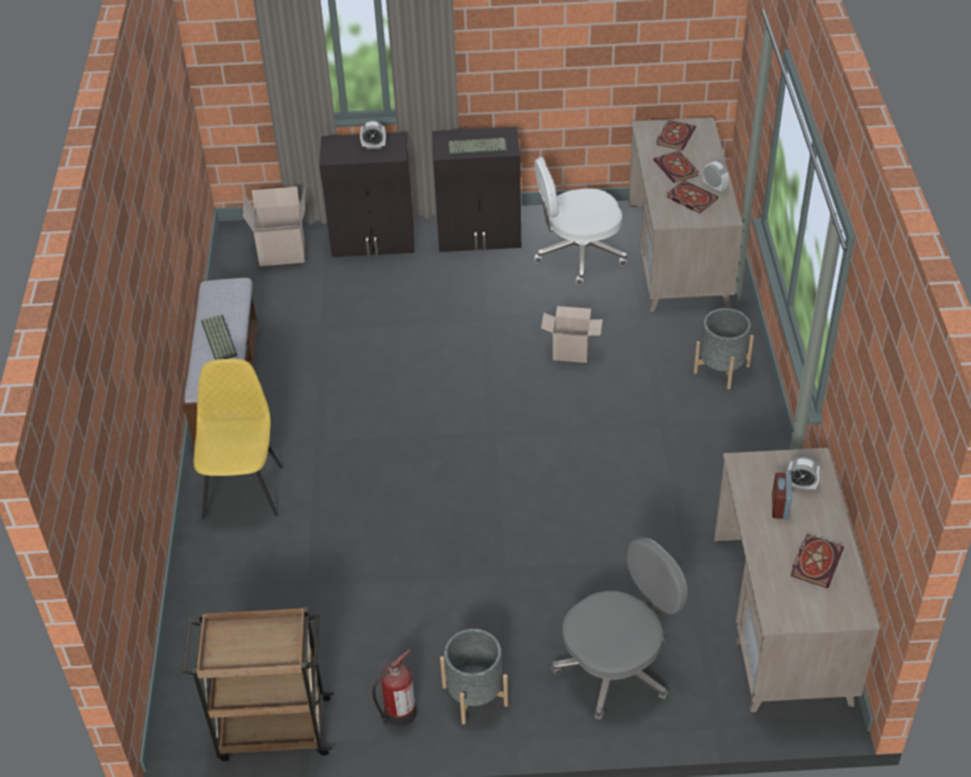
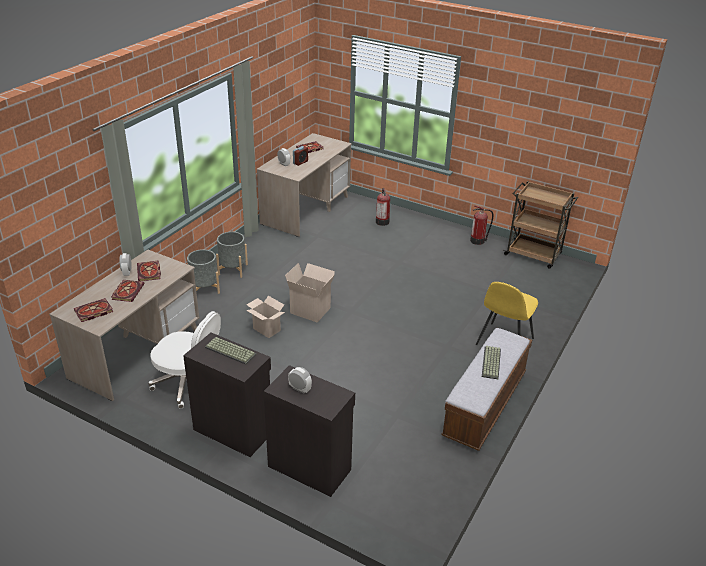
camera: 150 degrees left, 10 degrees down
(281, 253) = (387, 494): cardboard box -> cardboard box (311, 310)
(475, 695) = (443, 234): grey planter -> grey planter (233, 269)
(616, 668) = (382, 221): grey office chair -> fire extinguisher

